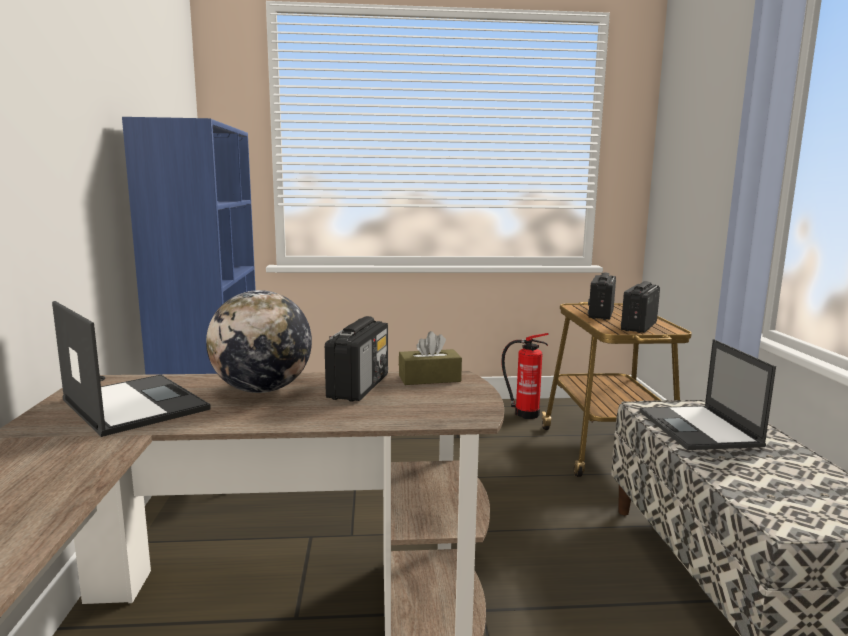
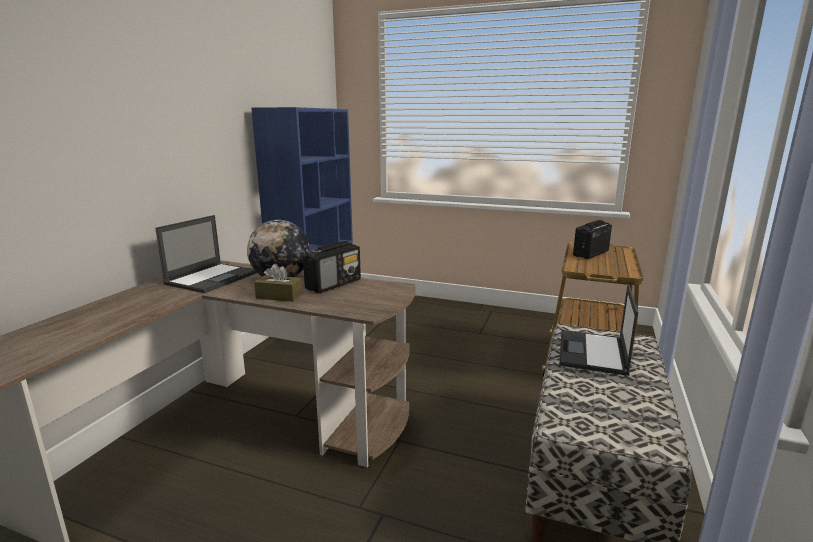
camera: 25 degrees right, 5 degrees up
(133, 404) = (213, 278): laptop -> laptop turned 45 degrees clockwise
(429, 378) = (381, 285): brown tissue box -> brown tissue box (279, 296)
(524, 414) = (545, 325): fire extinguisher -> none
(638, 326) = (605, 267): radio -> none

